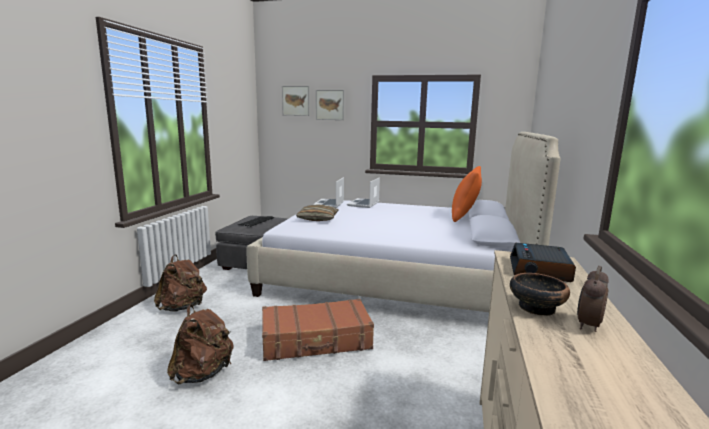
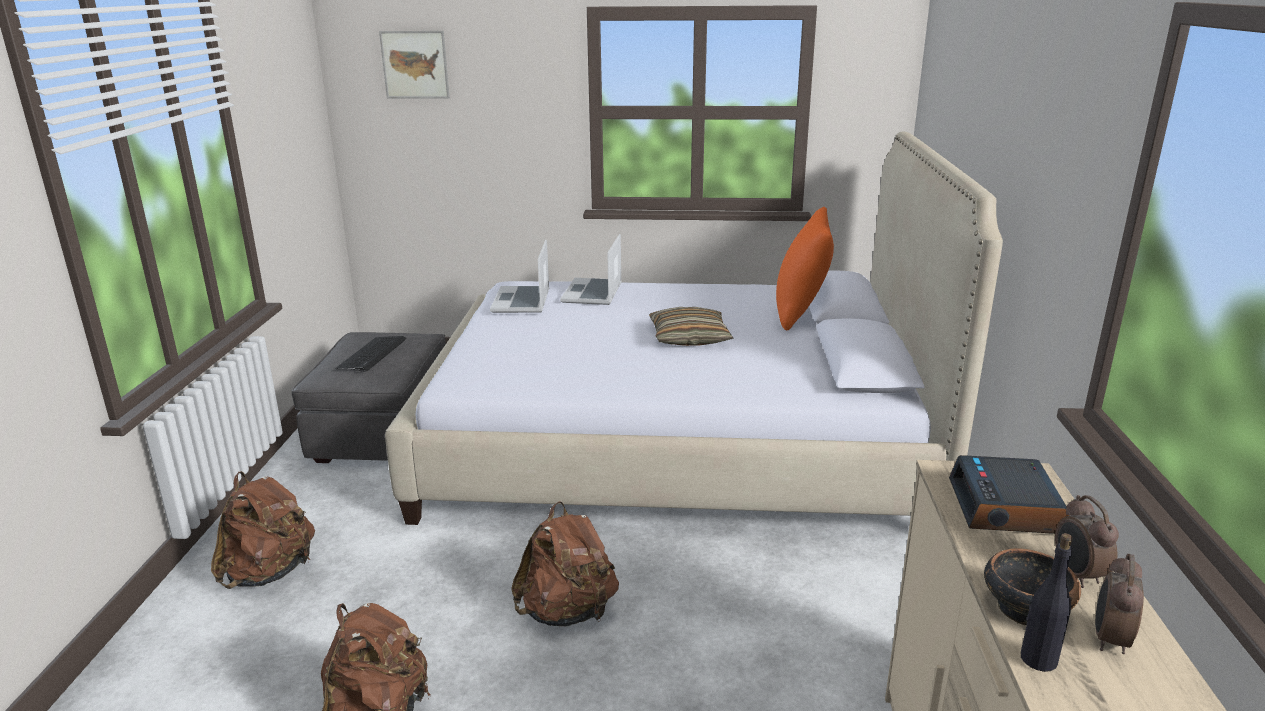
camera: 10 degrees left, 10 degrees up
(316, 340) = (567, 612): brown suitcase -> brown backpack
(318, 219) = (515, 349): pillow -> pillow (689, 338)
(330, 105) = (495, 73): picture -> none
(535, 328) = (1038, 659): none -> black bottle
(575, 298) = (1077, 575): none -> alarm clock

